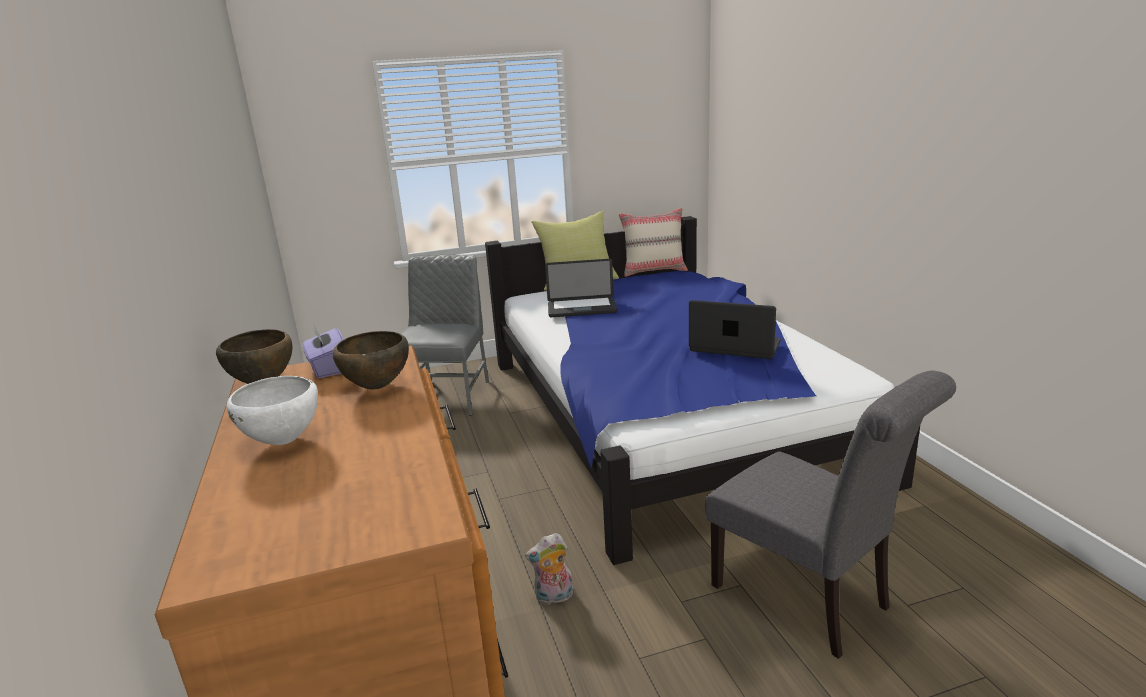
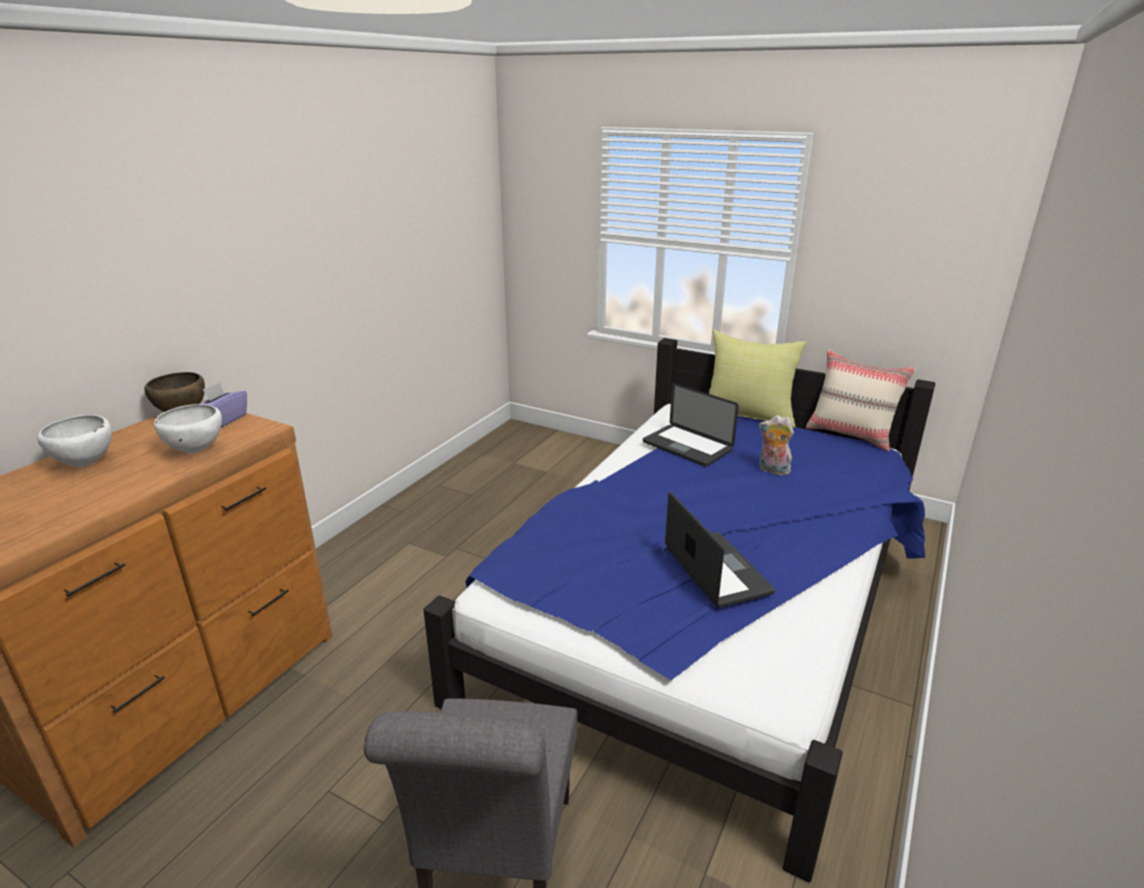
camera: 45 degrees right, 5 degrees up
(376, 387) = (195, 451): brown bowl -> white bowl
(448, 396) = (576, 476): grey chair -> none
(554, 598) = (366, 695): plush toy -> plush toy (772, 470)

